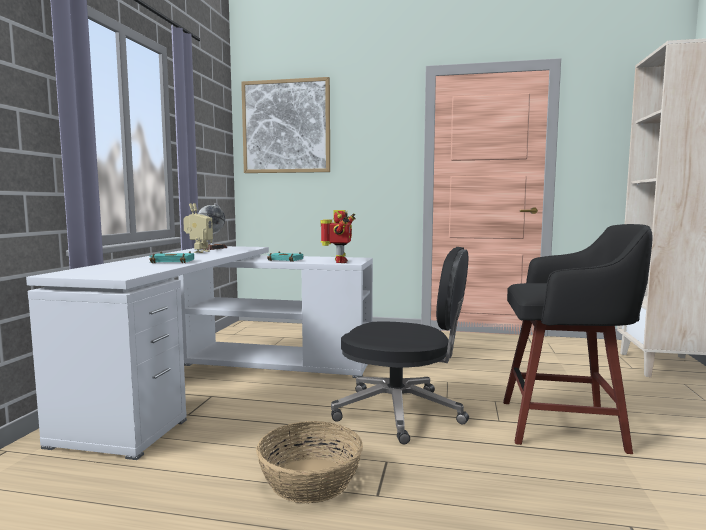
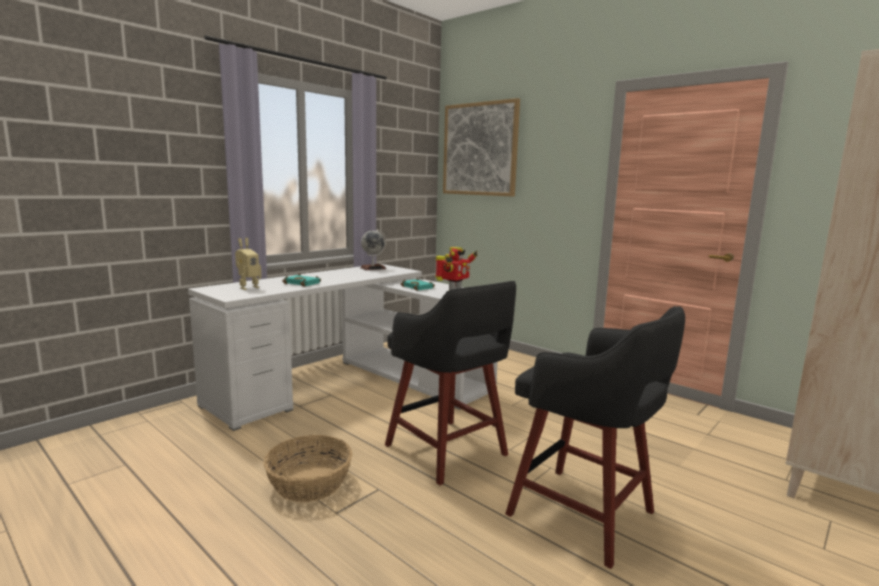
camera: 30 degrees right, 5 degrees up
(199, 252) = (351, 272): toy robot -> toy robot (248, 287)
(401, 412) = (448, 452): black office chair -> black stool

